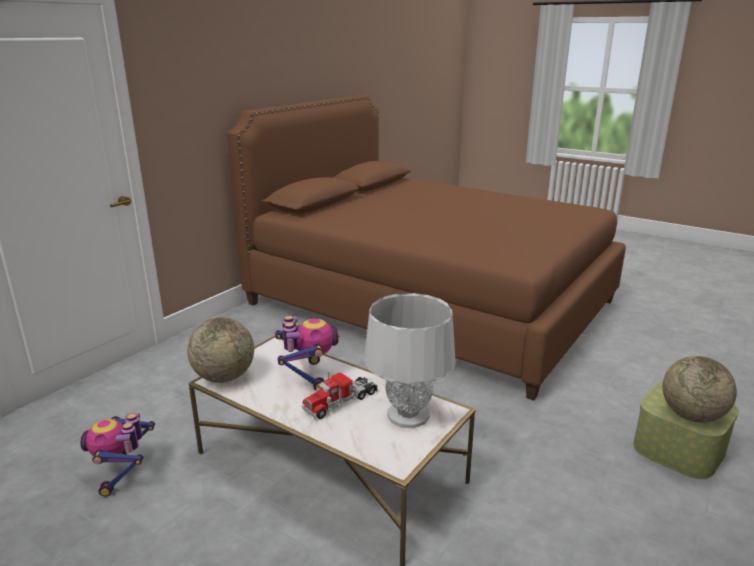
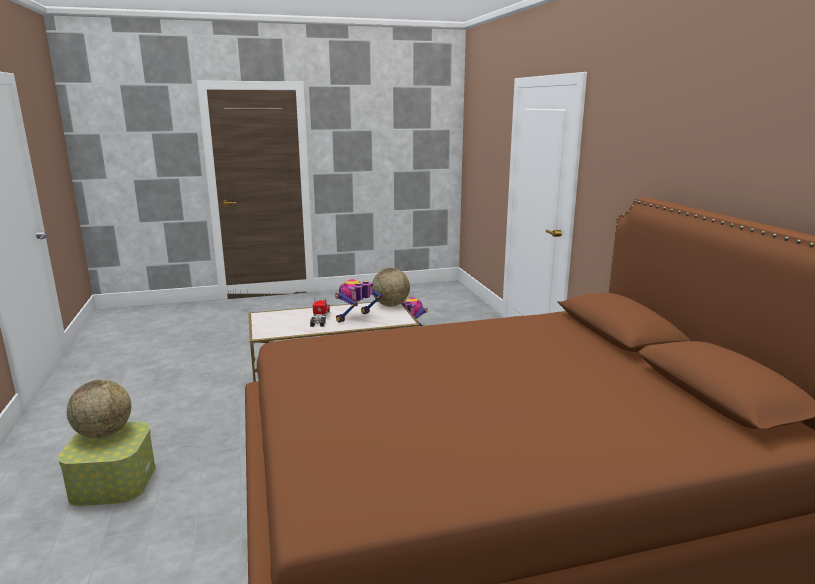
camera: 130 degrees right, 5 degrees down
(307, 376) = (356, 319): toy robot -> toy robot turned 105 degrees clockwise
(408, 415) = (279, 326): grey table lamp -> none

